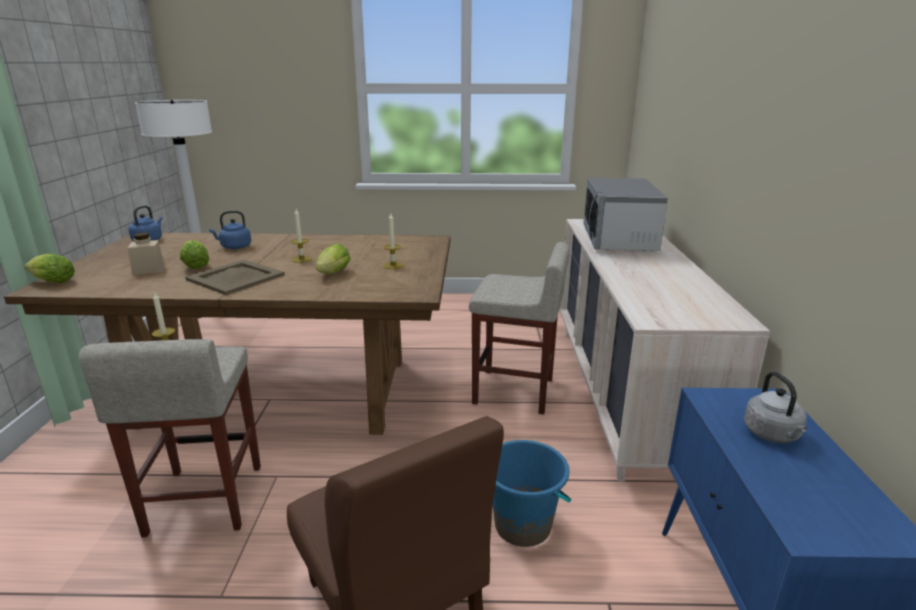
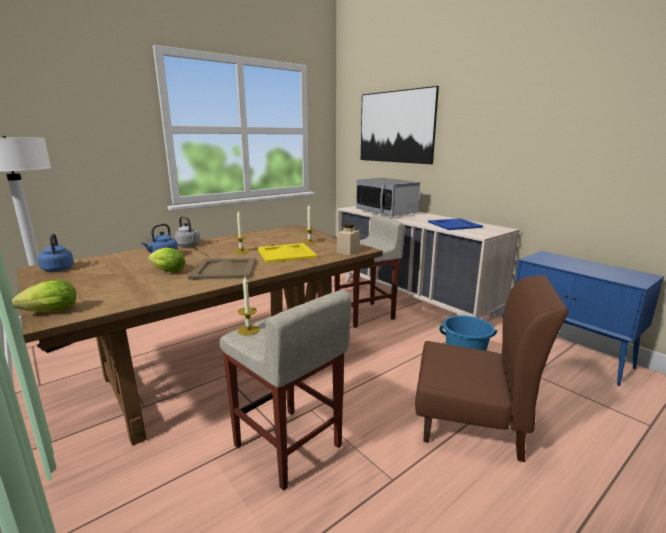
camera: 40 degrees left, 5 degrees down
(148, 270) = (131, 282): beige jar -> beige jar (348, 251)
(332, 274) = (286, 253): lettuce -> yellow tray
(664, 289) = (454, 225): none -> blue tray
(681, 90) = (395, 127): none -> picture
(772, 435) = (571, 263): grey kettle -> grey kettle (189, 245)

